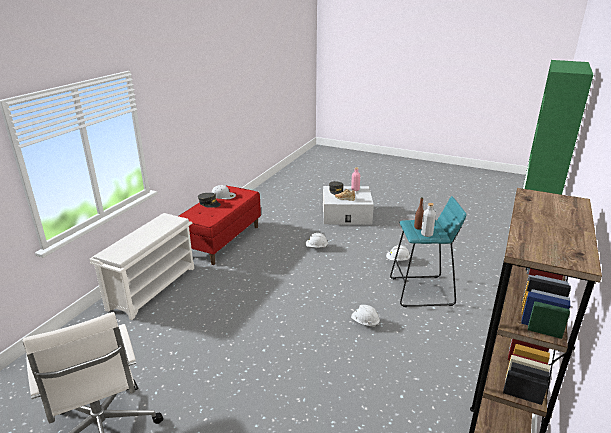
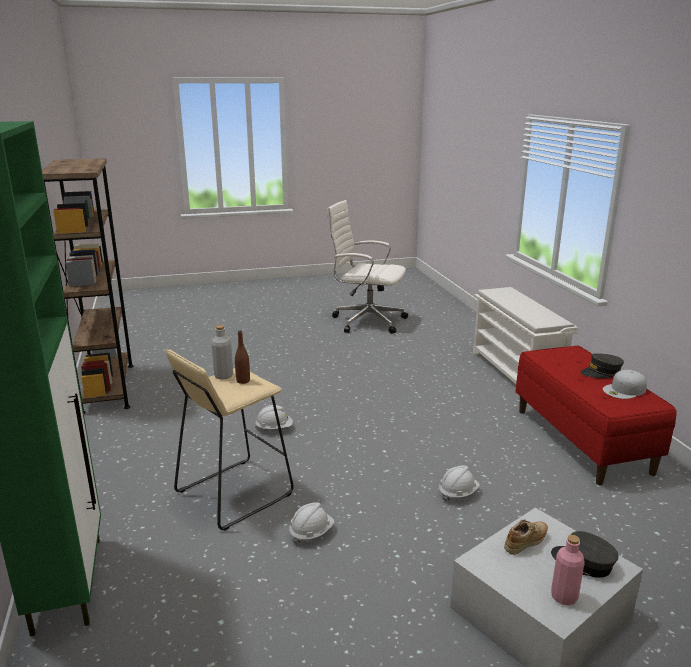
camera: 140 degrees right, 5 degrees down
(422, 291) = (233, 493): turquoise stool -> beige stool

